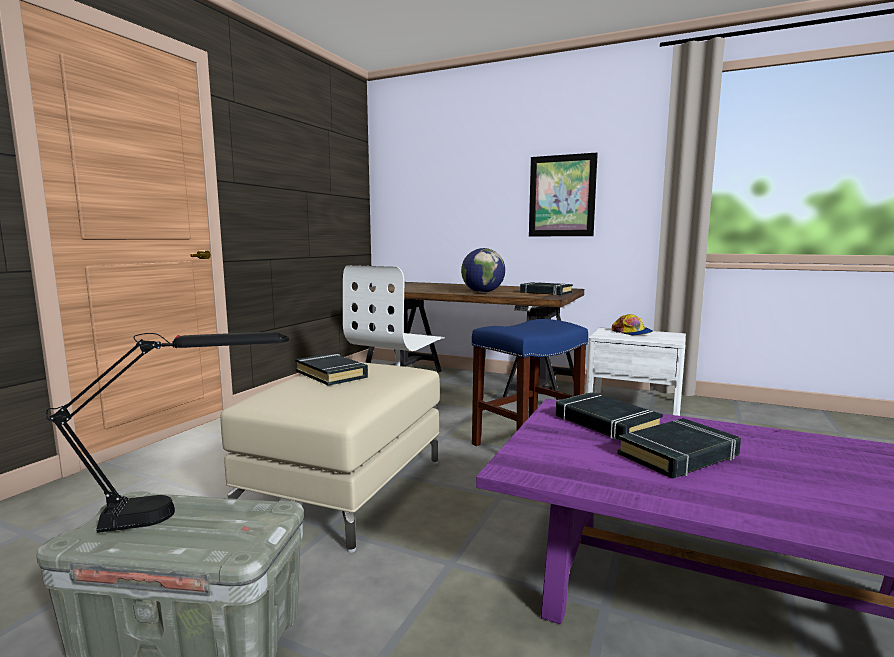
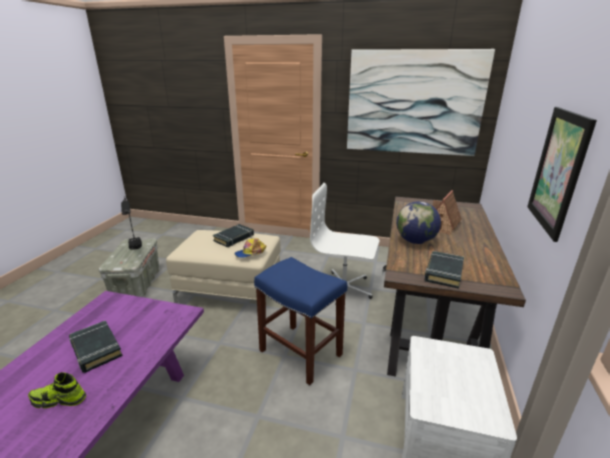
camera: 80 degrees right, 15 degrees up
(315, 176) = (413, 103): none -> picture
(448, 287) = (442, 225): none -> toy house
(605, 423) = (151, 327): black book -> none
(632, 332) = (472, 375): cap -> cap (250, 253)
(804, 464) = (59, 400): none -> shoe

